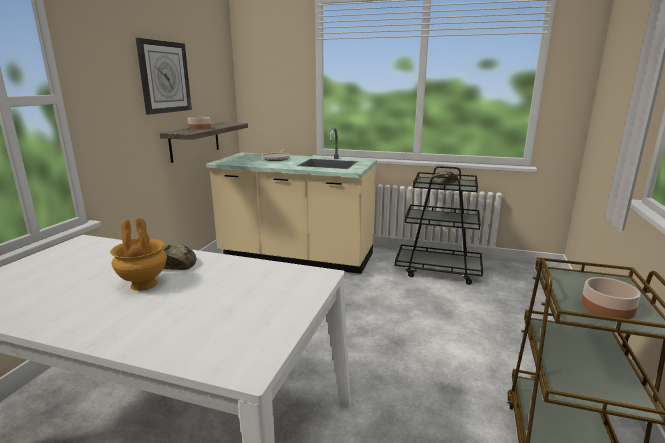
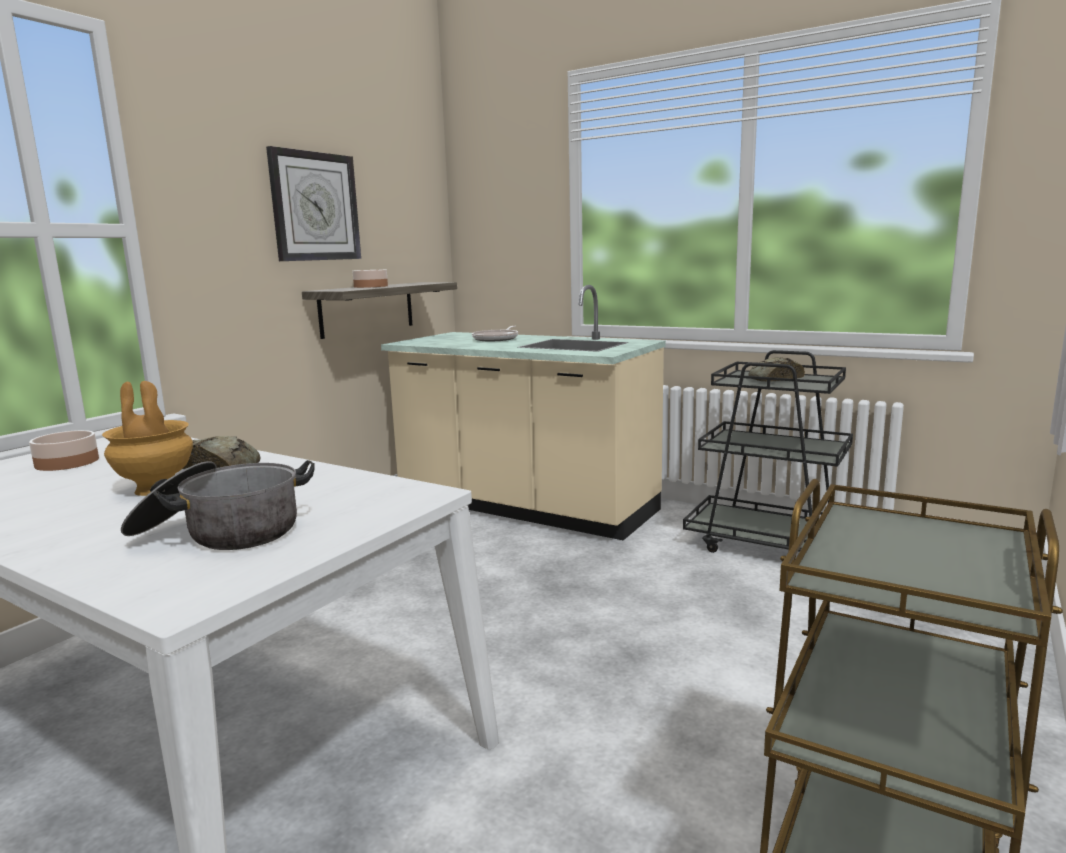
camera: 15 degrees right, 5 degrees down
(222, 315) = (221, 533): none -> cooking pot
(606, 307) = (917, 573): bowl -> bowl (68, 462)

